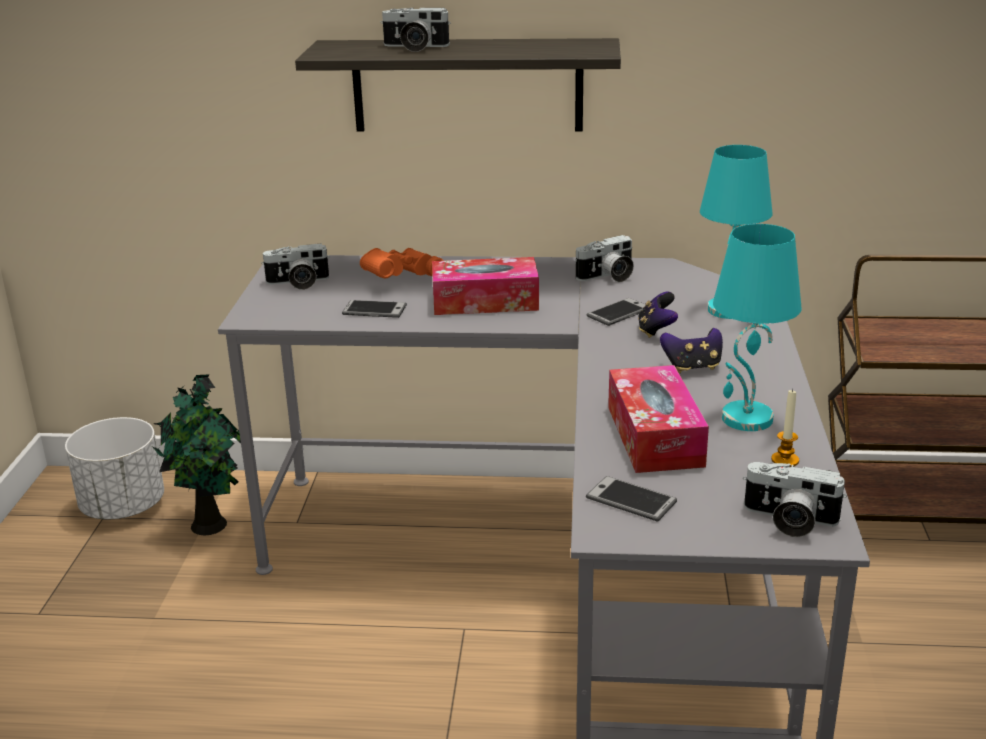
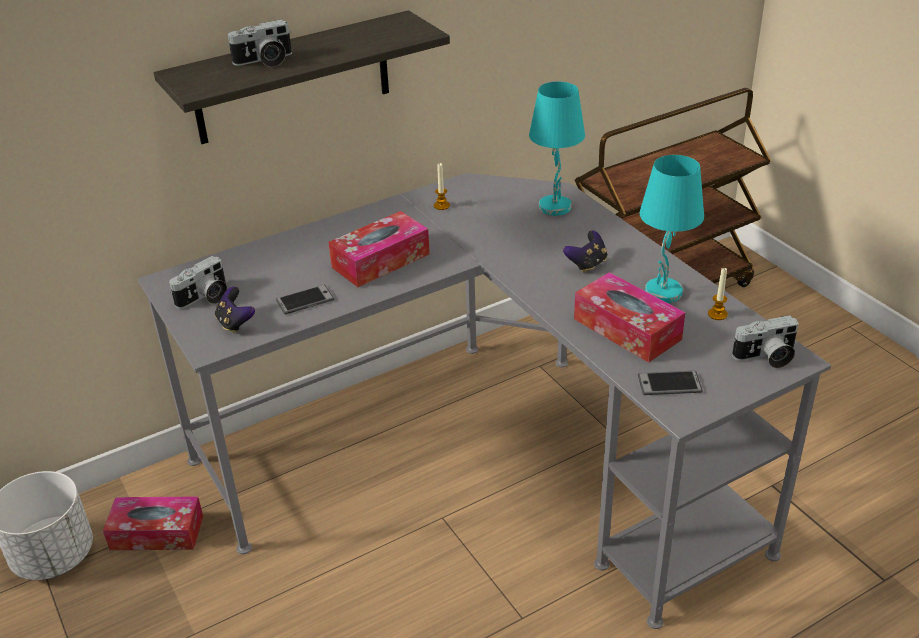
camera: 35 degrees left, 10 degrees up
(212, 525) = (157, 533): potted plant -> tissue box
(399, 278) = (285, 262): orange binoculars -> none
(608, 277) = (441, 205): camera -> candle
(618, 313) = (487, 236): phone -> none
(656, 331) = (530, 242): game controller -> game controller (235, 323)

